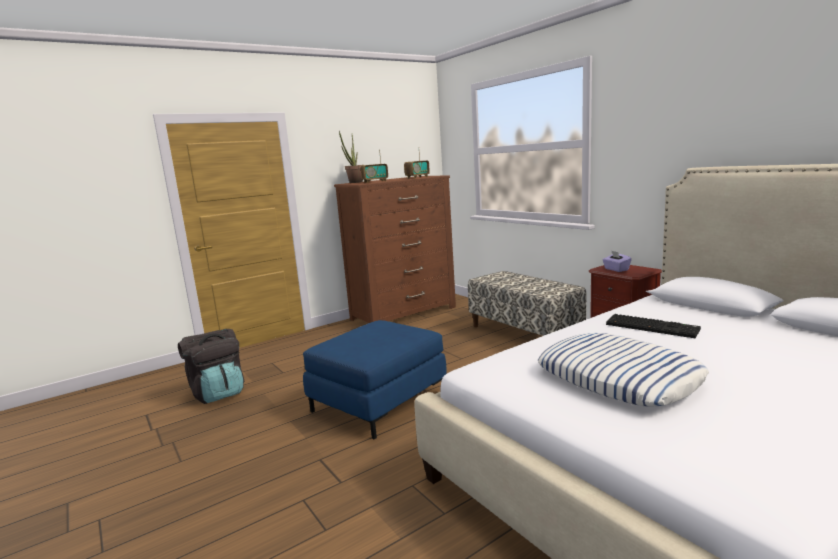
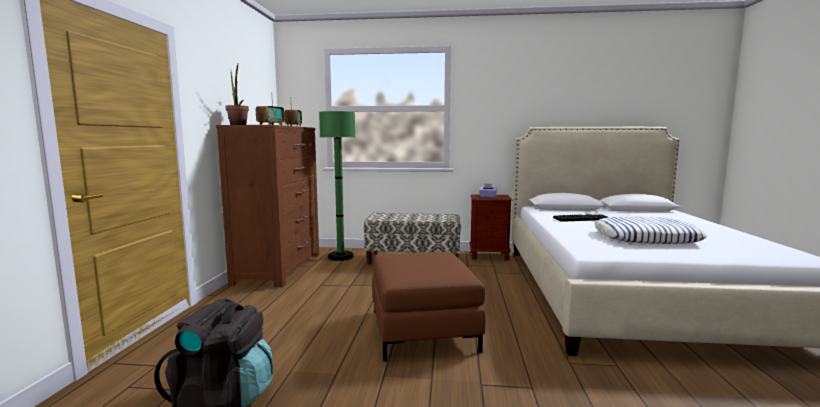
camera: 50 degrees left, 5 degrees down
(379, 401) = (422, 330): blue ottoman -> brown ottoman
(468, 313) = (340, 257): none -> green floor lamp

